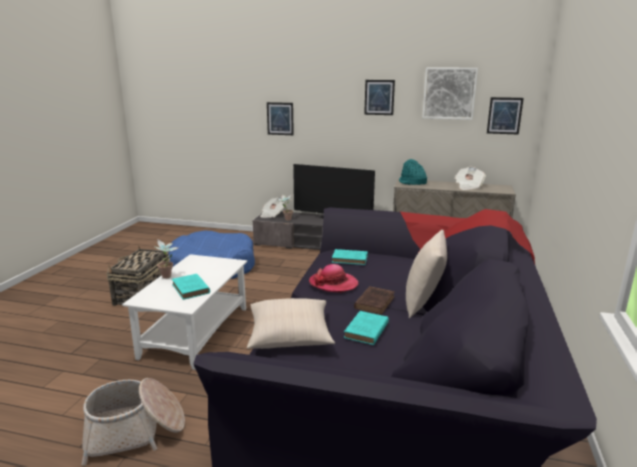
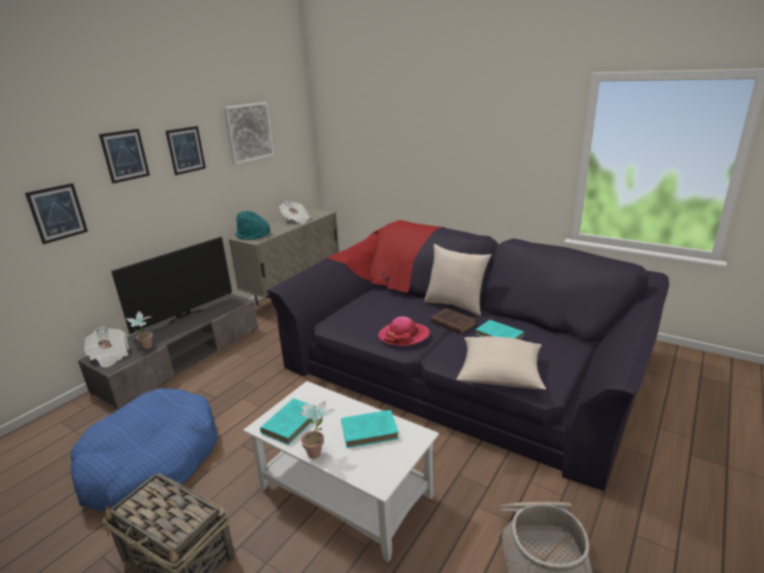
camera: 70 degrees left, 5 degrees up
(351, 259) = (352, 318): turquoise book -> turquoise book (292, 422)
(504, 115) = (292, 146): picture -> picture (125, 155)

